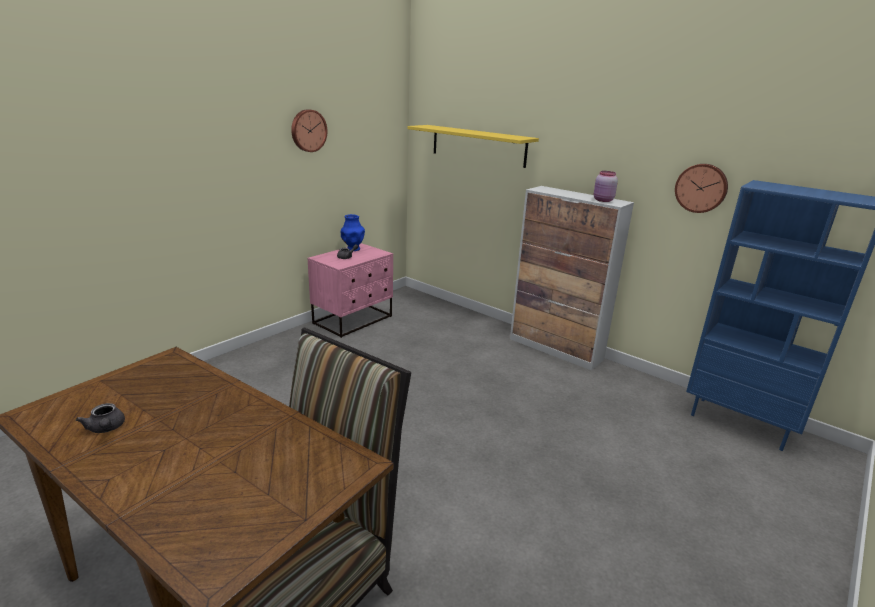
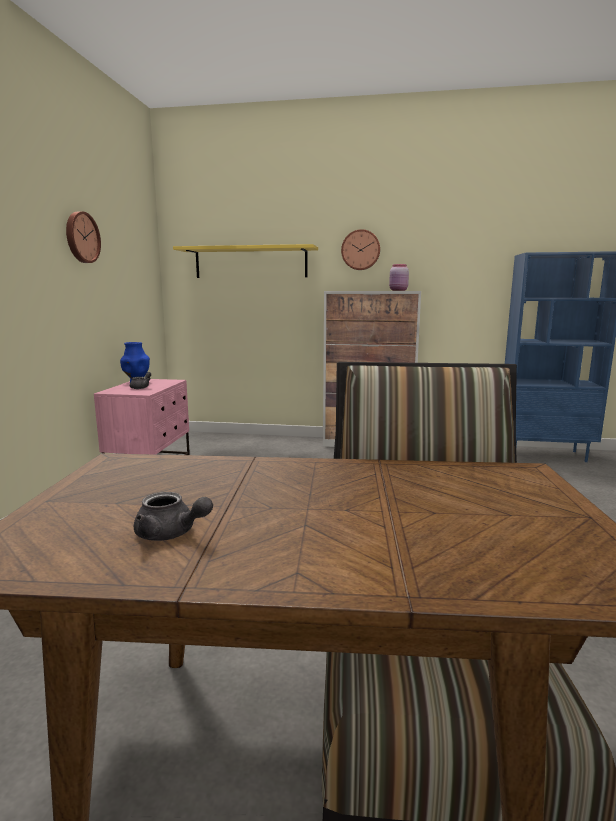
camera: 30 degrees left, 10 degrees down
(701, 188) = (473, 270): wall clock -> wall clock (360, 250)

